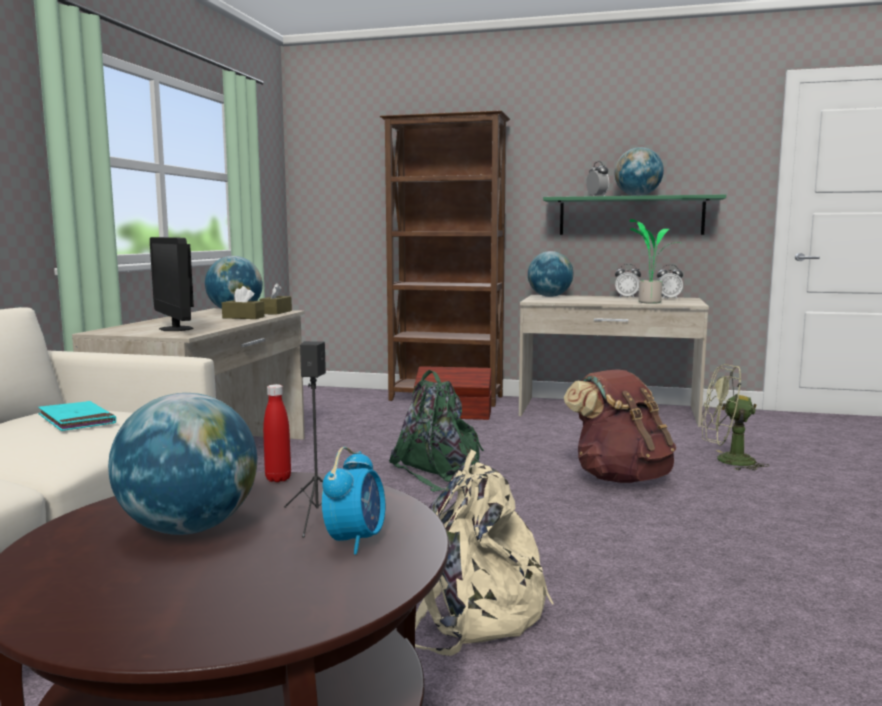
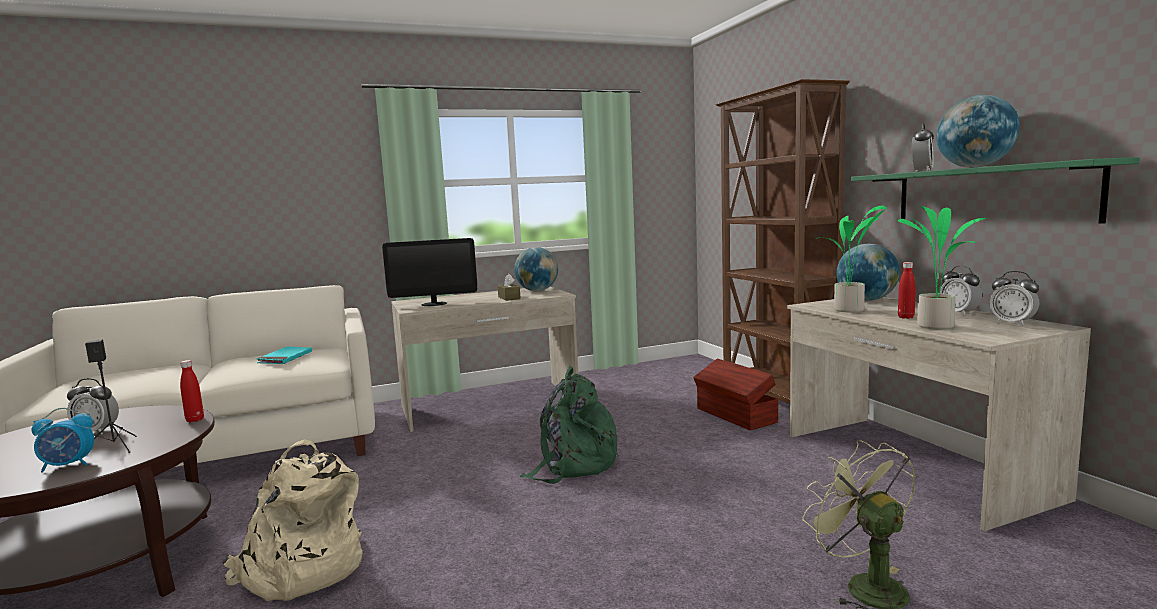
camera: 55 degrees right, 0 degrees up
(176, 329) = (434, 304): monitor -> monitor turned 120 degrees counterclockwise
(189, 528) = (97, 432): globe -> alarm clock
(276, 312) = (549, 295): brown tissue box -> none
(572, 301) = (850, 310): none -> potted plant
(616, 301) = (906, 317): none -> red bottle
(620, 477) = (681, 538): brown backpack -> none

